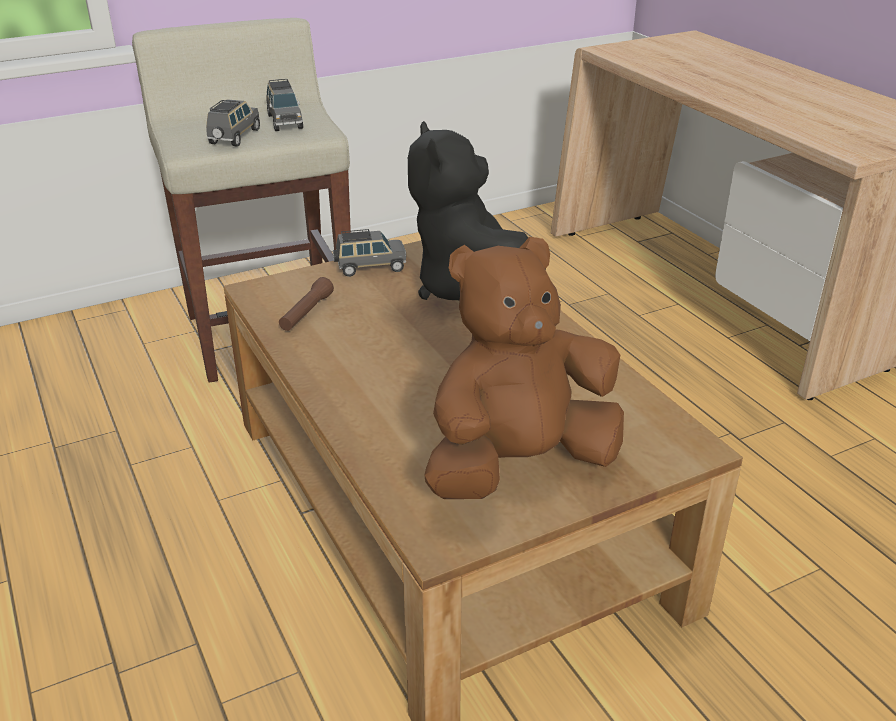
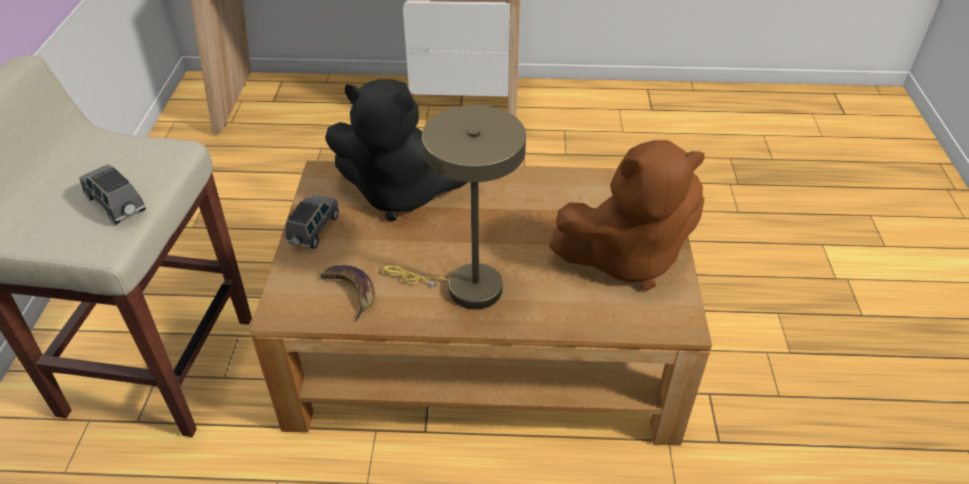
camera: 60 degrees left, 10 degrees up
(285, 121) = (121, 163): grey toy car -> none
(306, 313) = (351, 292): brown flashlight -> banana
(365, 370) = (464, 288): none -> beige table lamp
(518, 464) = (626, 257): brown plush toy -> brown plush toy turned 105 degrees counterclockwise

